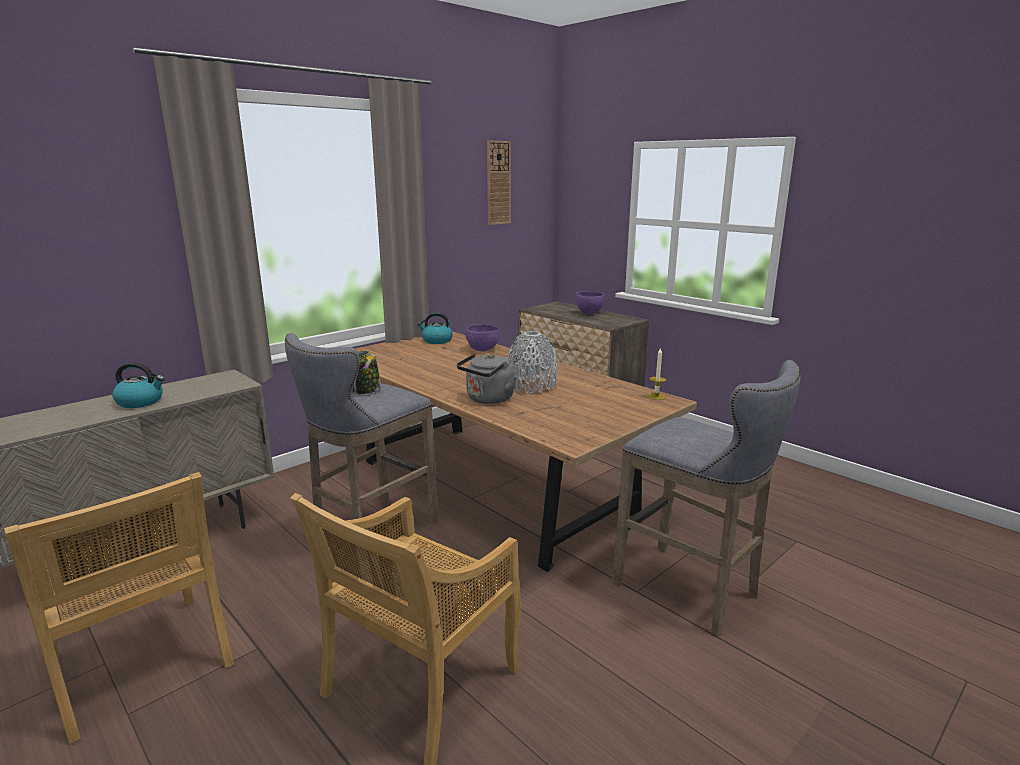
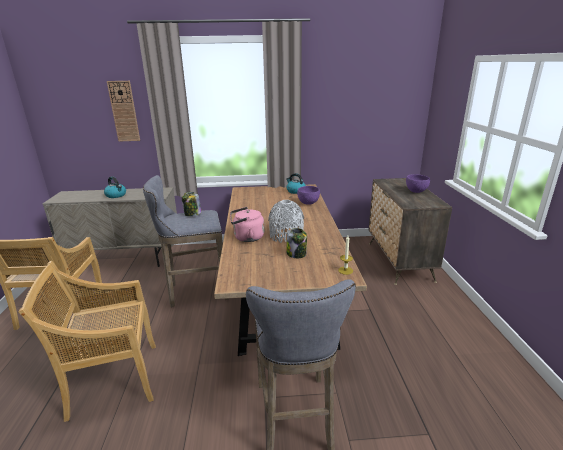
camera: 40 degrees right, 5 degrees up
(488, 399) = (247, 238): grey kettle -> pink kettle
(498, 183) = (372, 88): wall clock -> wall clock (124, 111)
(580, 397) = (296, 254): none -> jar

